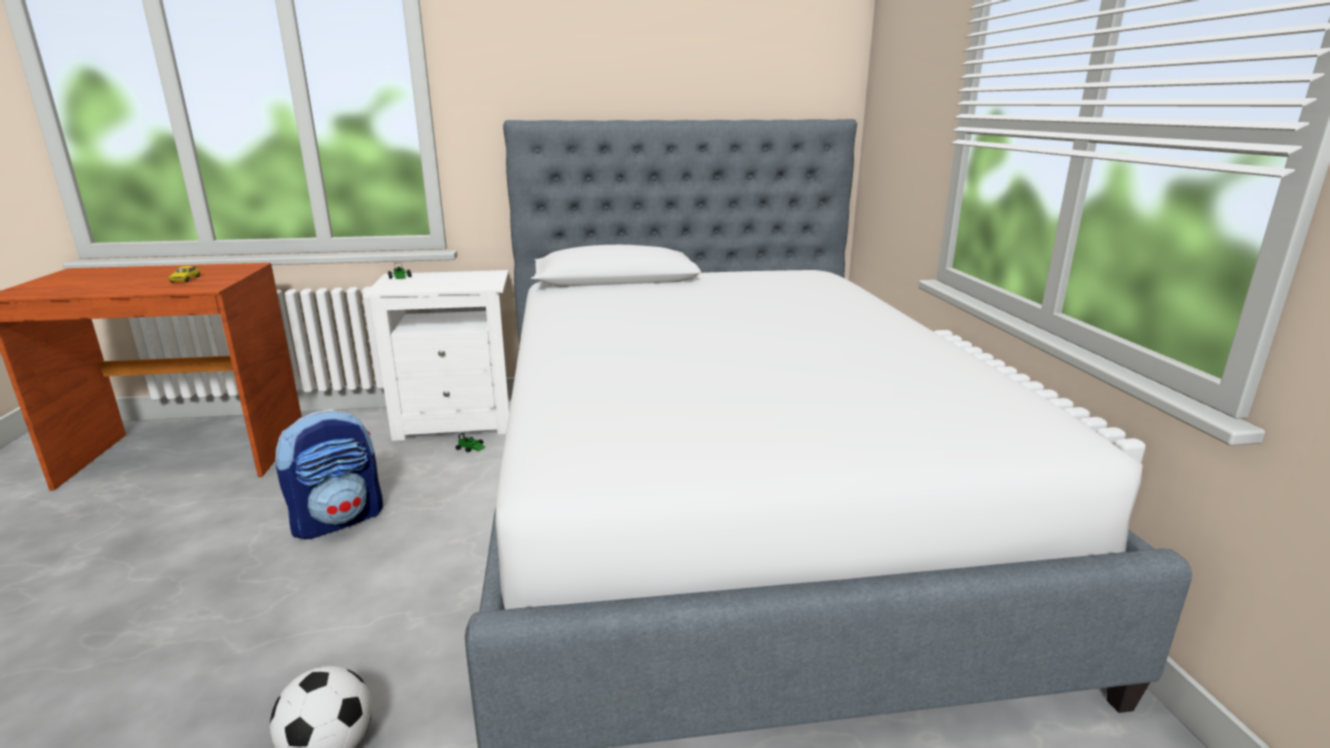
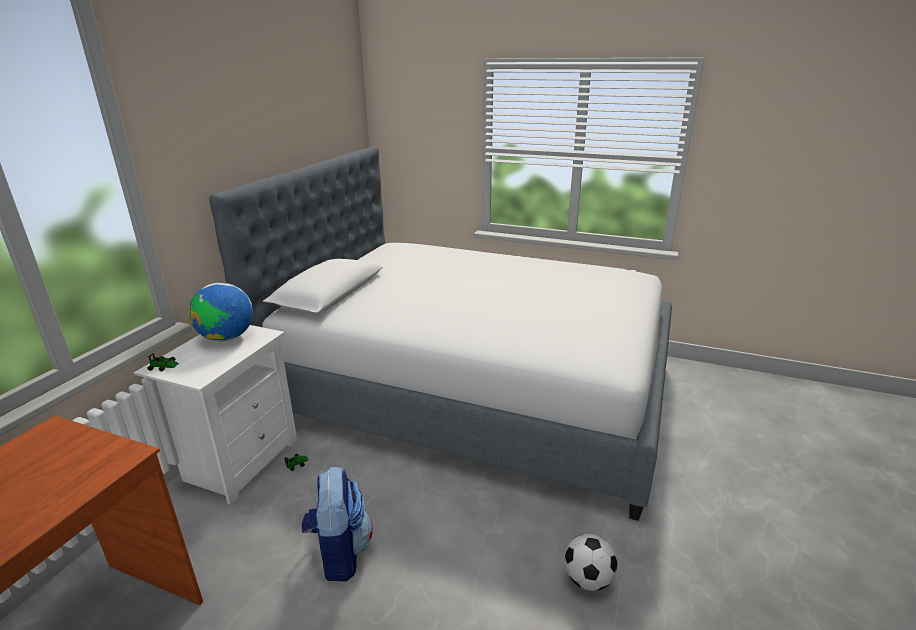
camera: 60 degrees left, 5 degrees up
(185, 279) = (56, 471): toy car -> none
(470, 278) = (227, 337): none -> globe

